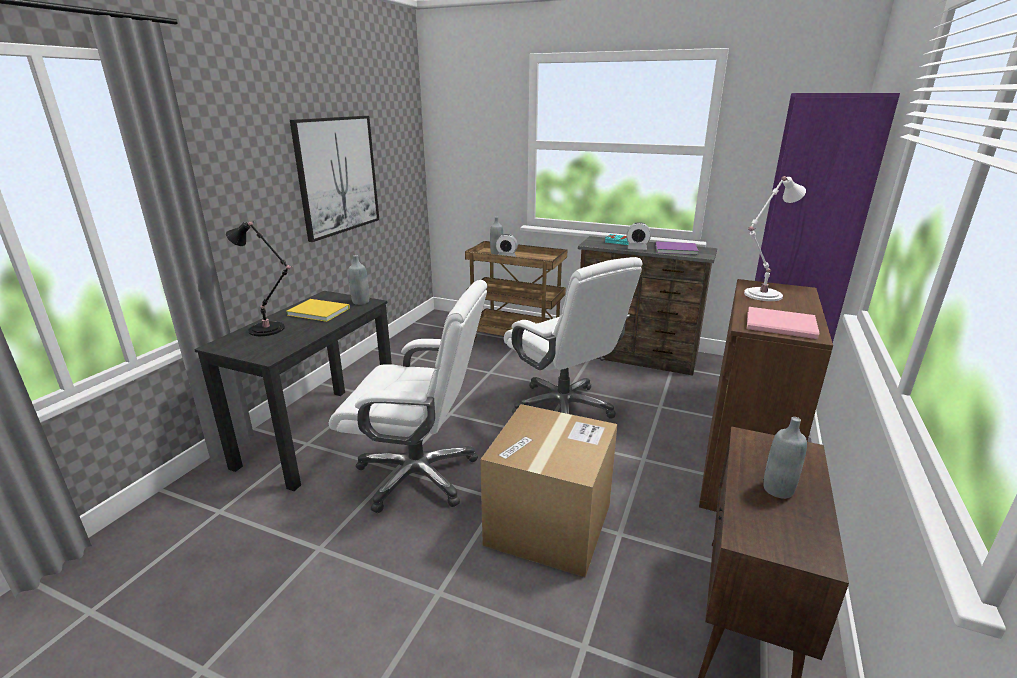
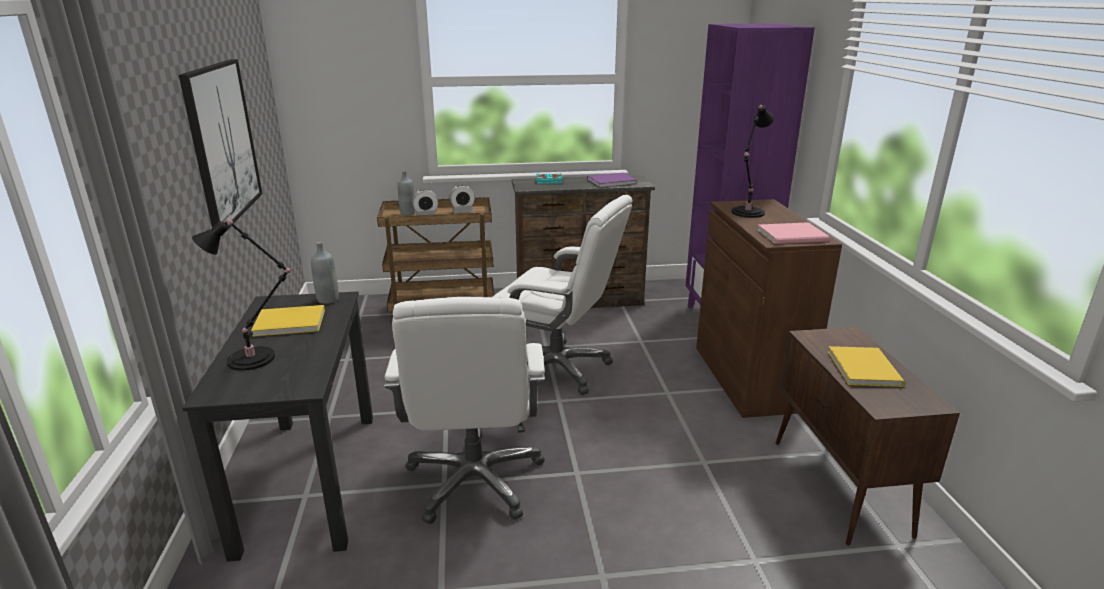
camera: 30 degrees left, 0 degrees up
(419, 475) = (475, 480): white office chair -> white office chair turned 105 degrees clockwise
(549, 524) = (641, 477): cardboard box -> none
(637, 248) = (575, 186): alarm clock -> alarm clock (463, 212)
(760, 295) = (746, 213): white table lamp -> black table lamp
(778, 489) = (865, 367): grey bottle -> yellow book

